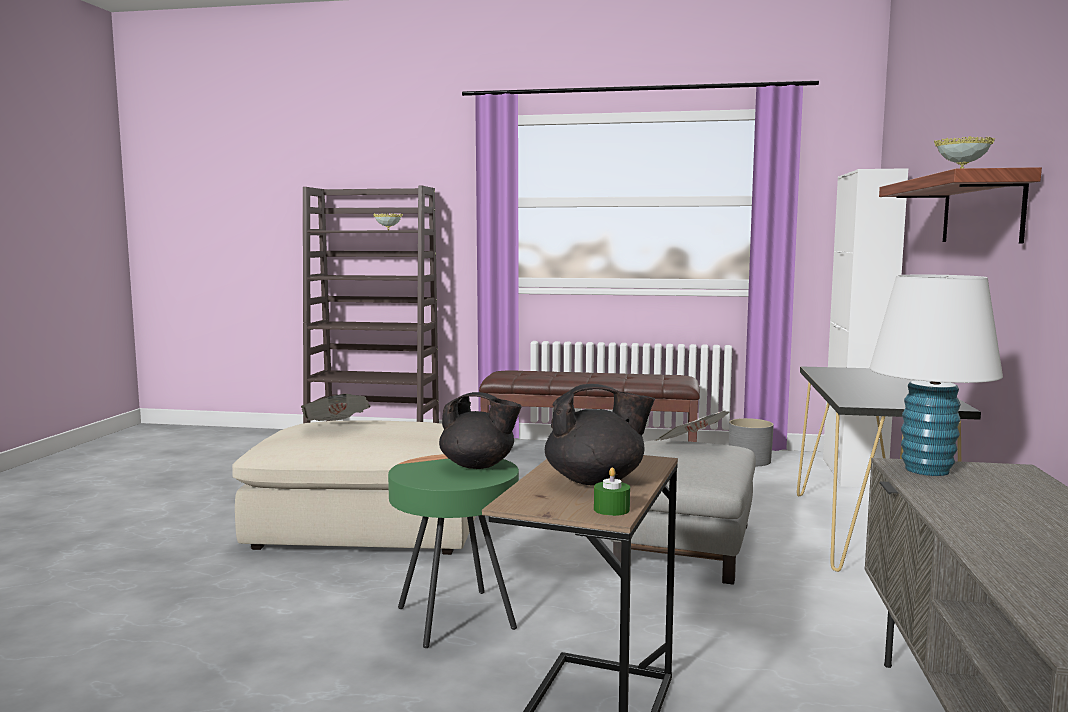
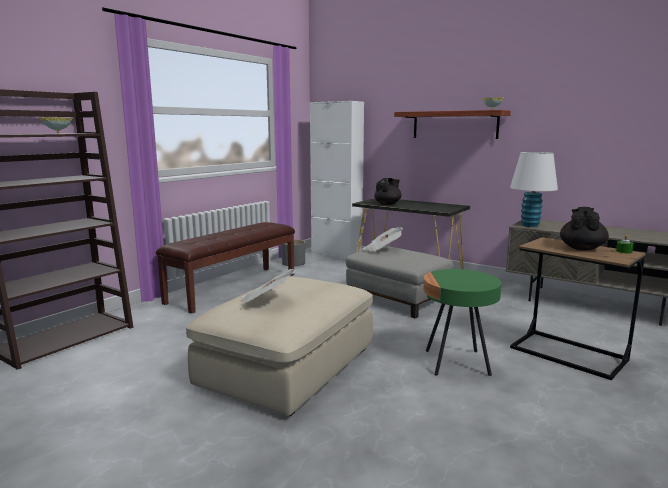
camera: 65 degrees left, 5 degrees up
(478, 466) = (456, 274): black teapot -> black teapot (388, 204)

